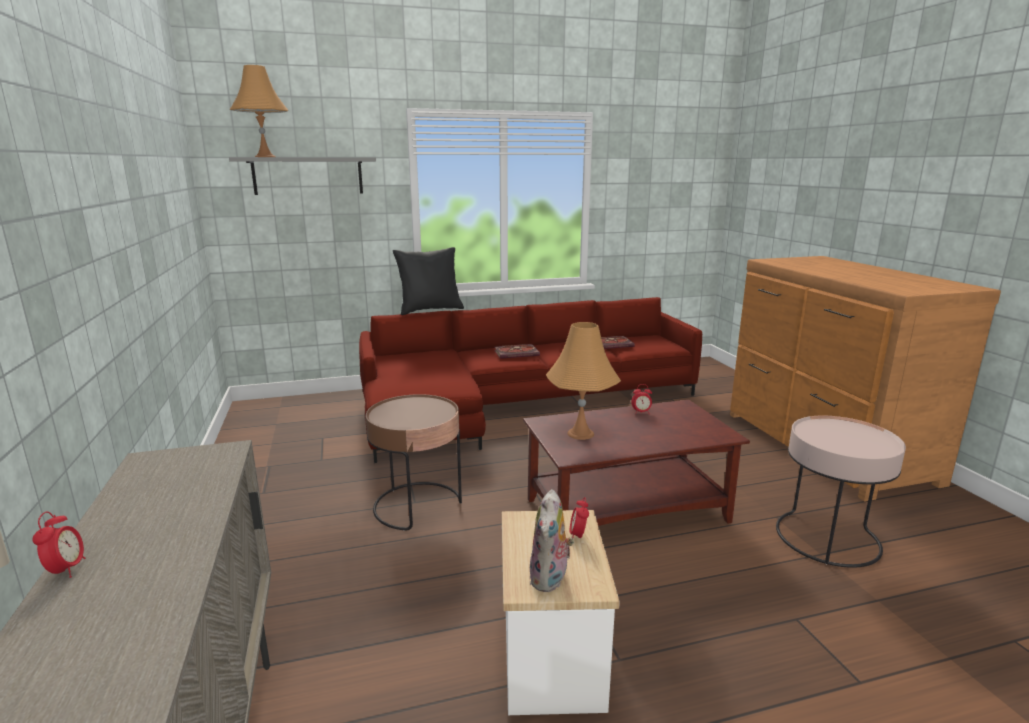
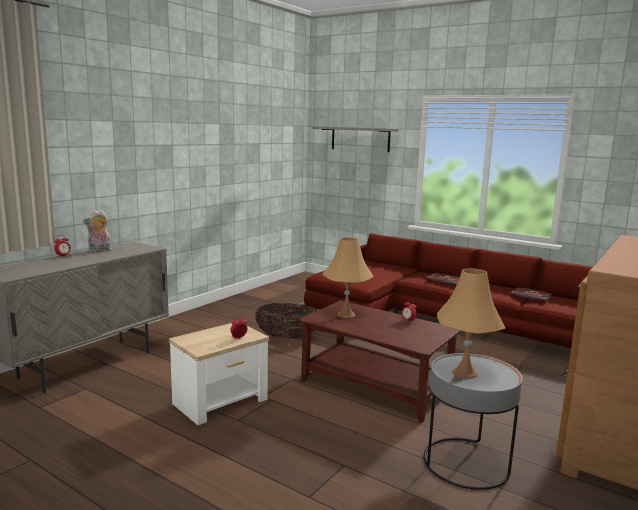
camera: 50 degrees right, 5 degrees down
(265, 157) = (333, 126): orange table lamp -> orange table lamp (464, 373)
(418, 505) = (287, 337): brown side table -> basket
(430, 310) = (410, 237): black pillow -> none
(550, 579) = (196, 341): plush toy -> plush toy (99, 251)
(826, 538) = (466, 462): pink side table -> grey side table

